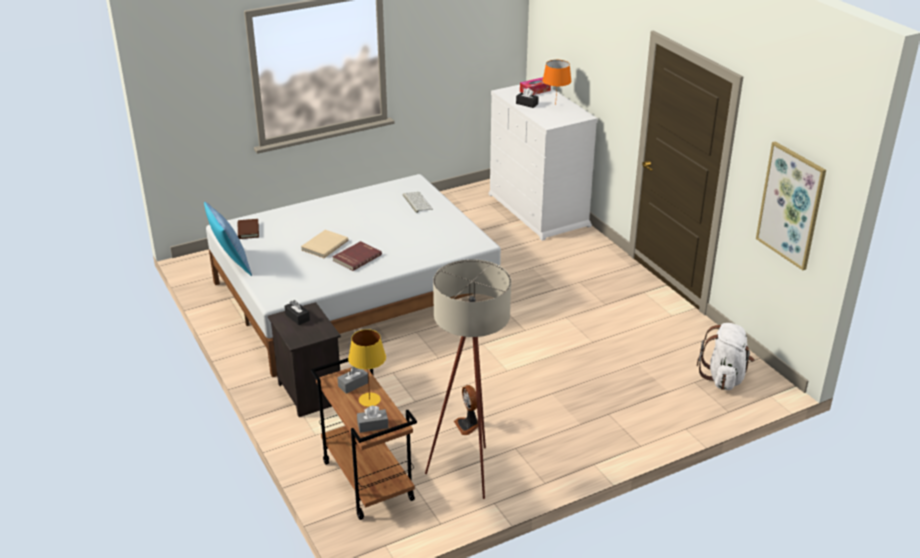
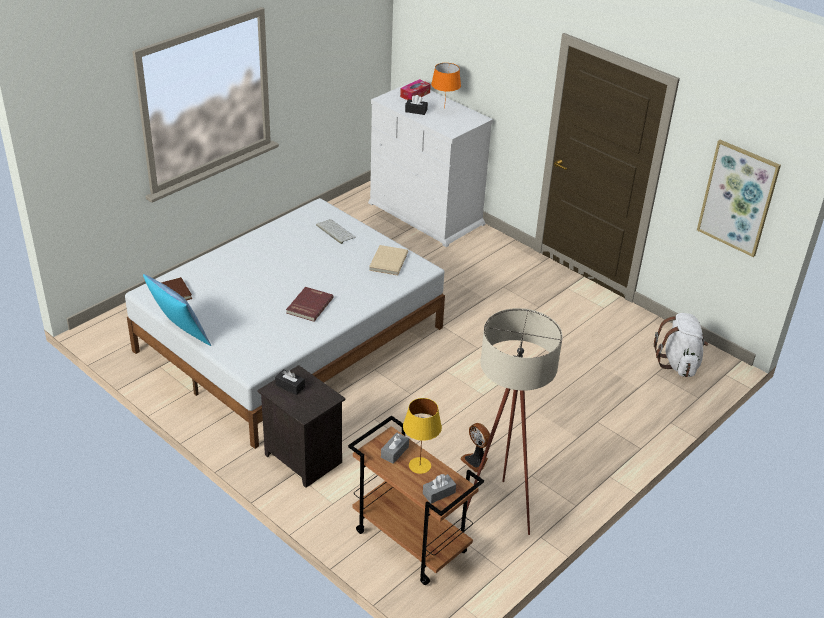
camera: 20 degrees left, 5 degrees up
(324, 245) = (267, 297): beige book -> beige book (387, 261)

